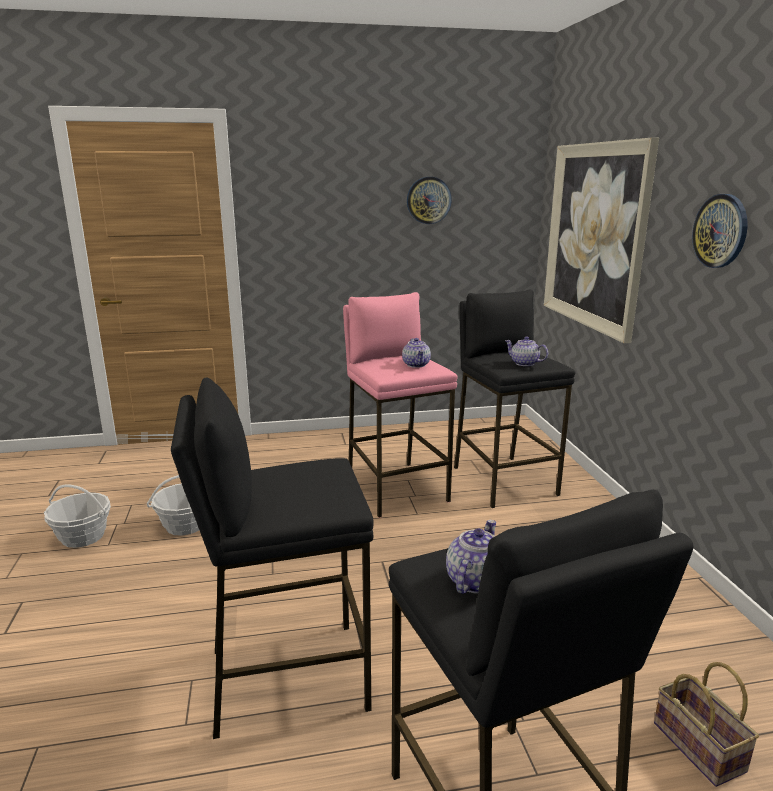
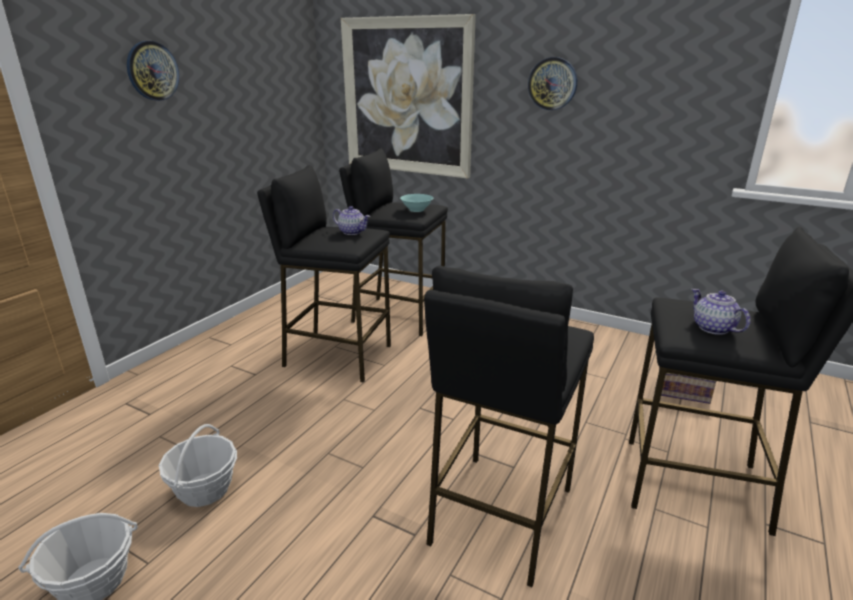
camera: 50 degrees left, 5 degrees up
(396, 488) = (337, 356): pink stool -> black stool
(428, 200) = (237, 72): wall clock -> wall clock (152, 71)
(524, 363) = (417, 210): teapot -> turquoise bowl

